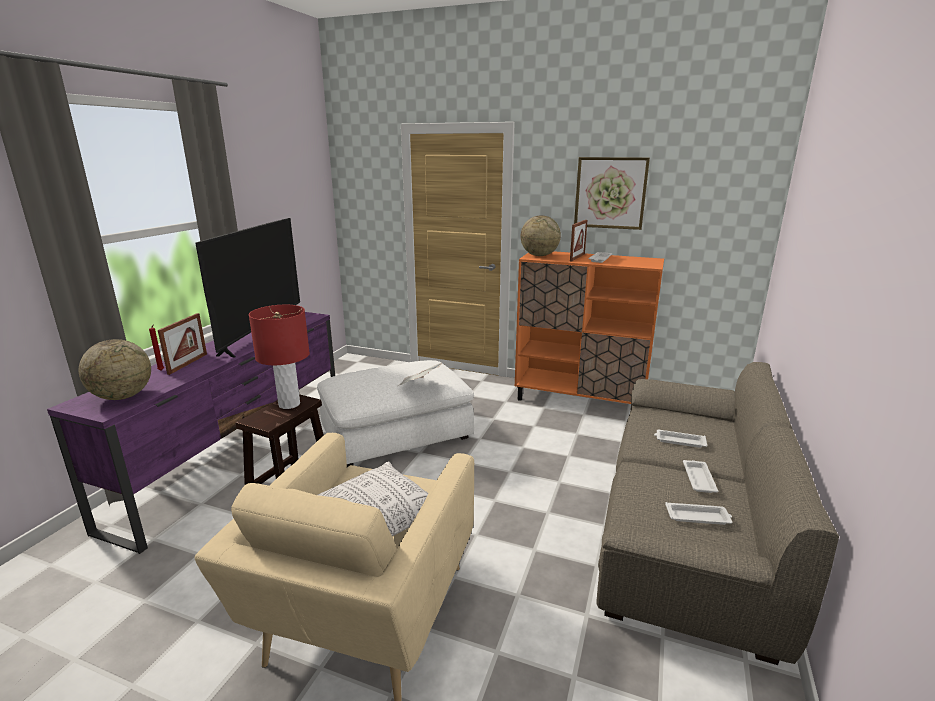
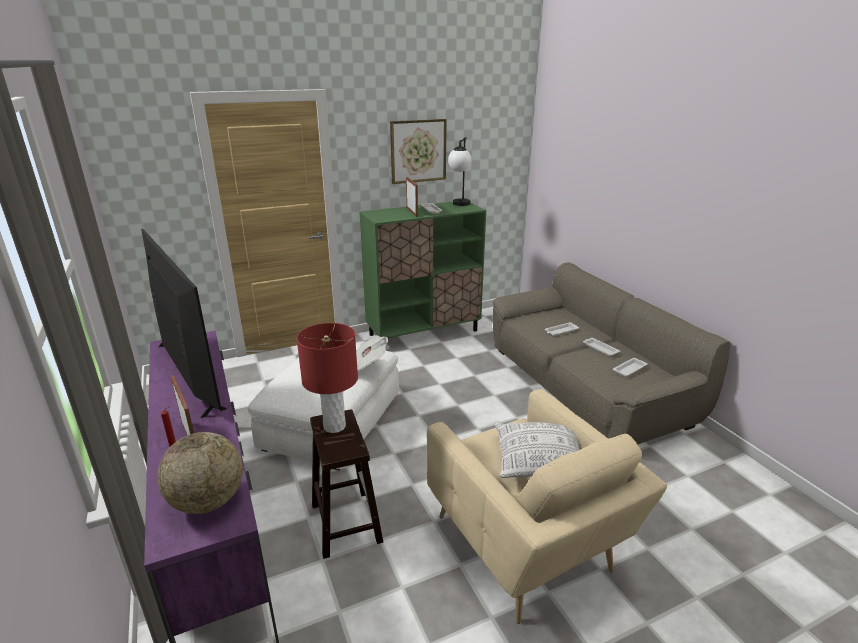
camera: 45 degrees left, 5 degrees up
(539, 255) = (381, 216): globe -> none
(580, 400) = (424, 332): orange cabinet -> green cabinet
(643, 261) = (460, 205): none -> table lamp

